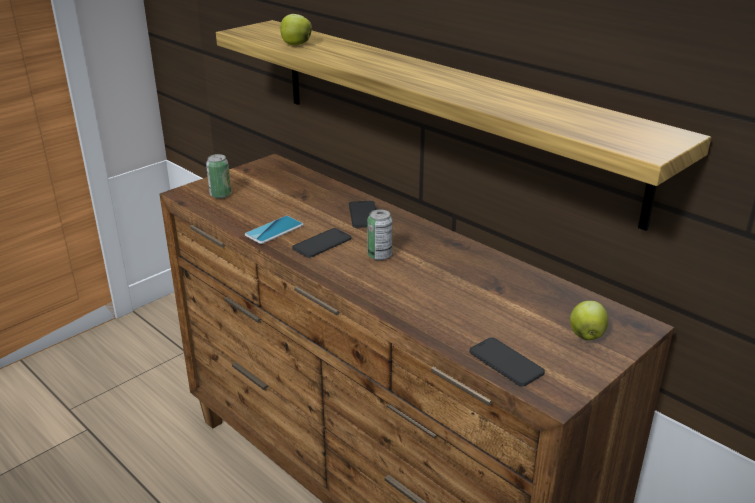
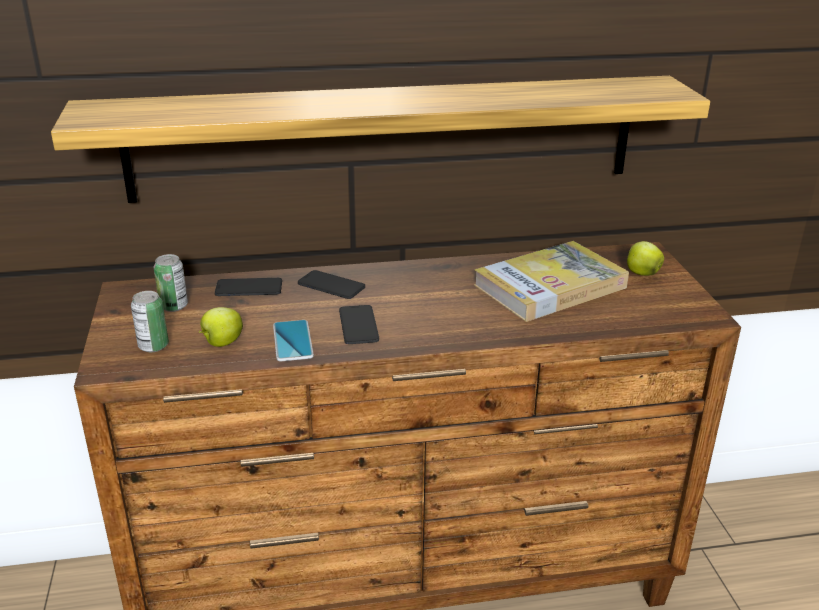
camera: 55 degrees left, 0 degrees up
(295, 44) = (198, 113): apple -> apple (222, 343)
(379, 255) = (421, 306): can -> can (174, 306)
(489, 297) = (550, 286): none -> book
(506, 362) = (649, 316): phone -> phone (249, 288)

